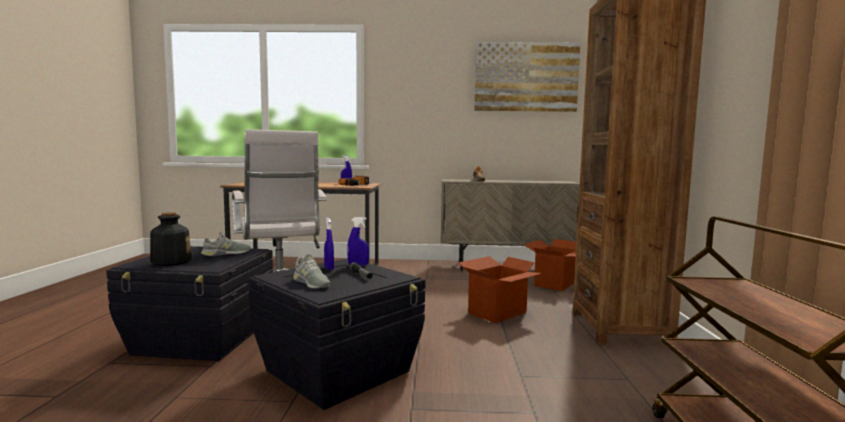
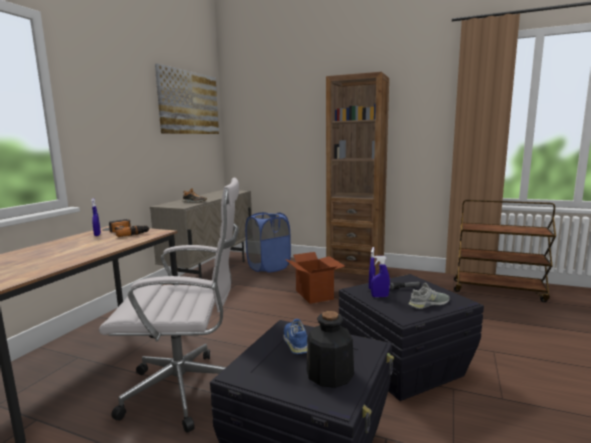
camera: 70 degrees left, 5 degrees up
(226, 253) = (295, 341): grey shoe -> blue shoe
(555, 284) = (268, 267): cardboard box -> blue laundry basket

